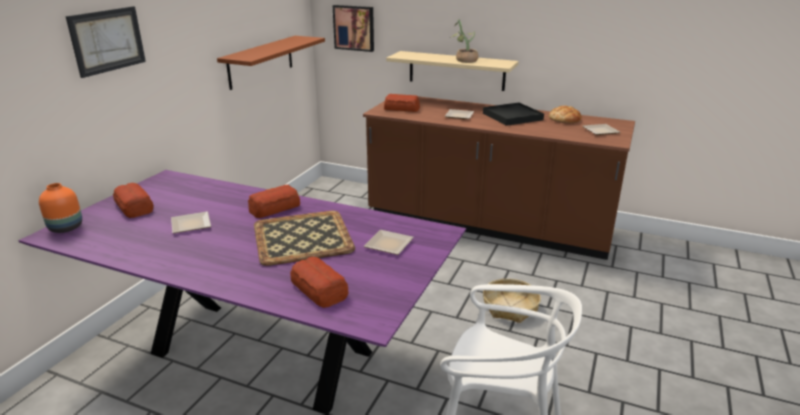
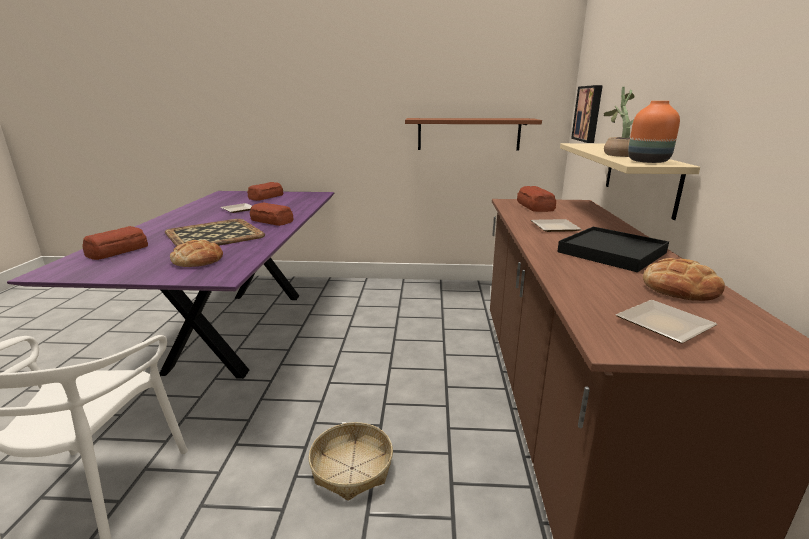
camera: 70 degrees right, 5 degrees down
(67, 228) = (233, 193): orange vase -> orange vase (648, 162)
(107, 40) = (297, 83): picture -> none
(388, 243) = (197, 260): plate -> bread

